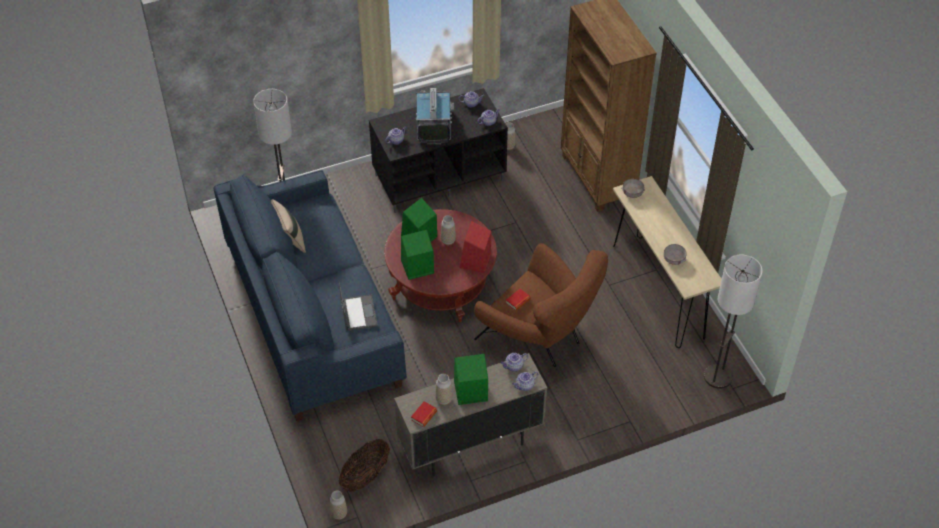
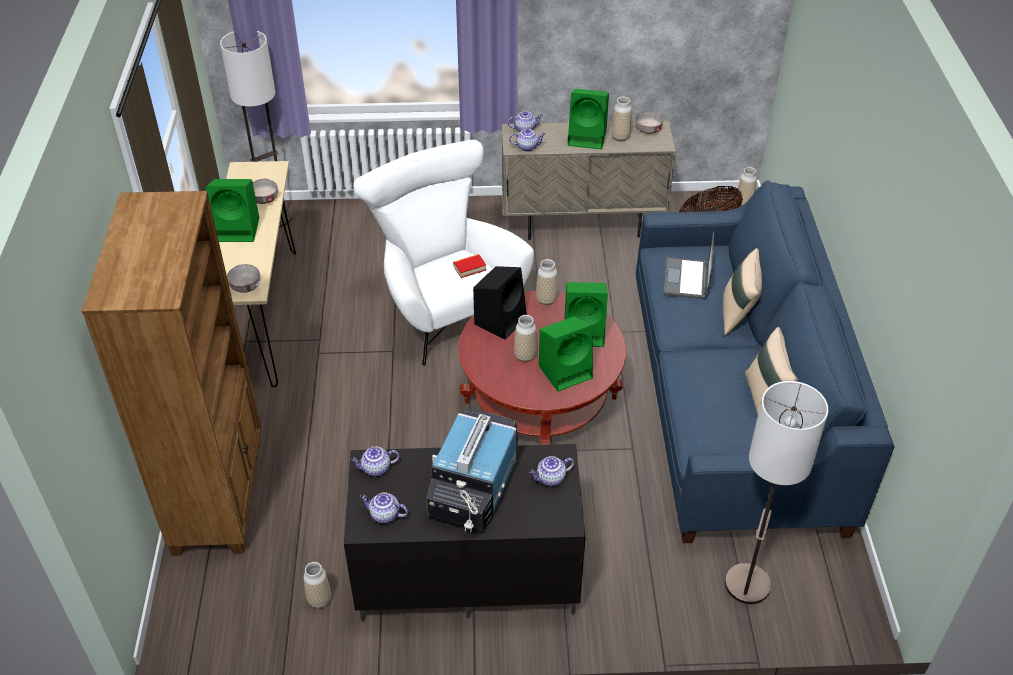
camera: 160 degrees left, 5 degrees down
(317, 296) = (737, 314): none -> beige pillow
(424, 416) = (648, 129): book -> grey bowl
(452, 284) = (546, 300): none -> vase
(475, 261) = (501, 320): red speaker -> black speaker
(540, 336) = (445, 305): brown armchair -> white armchair
(670, 230) = (239, 229): none -> green speaker

